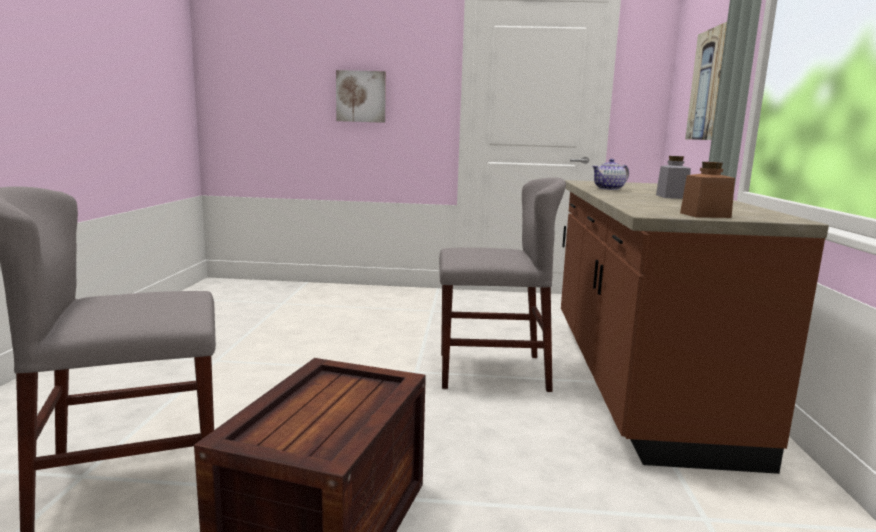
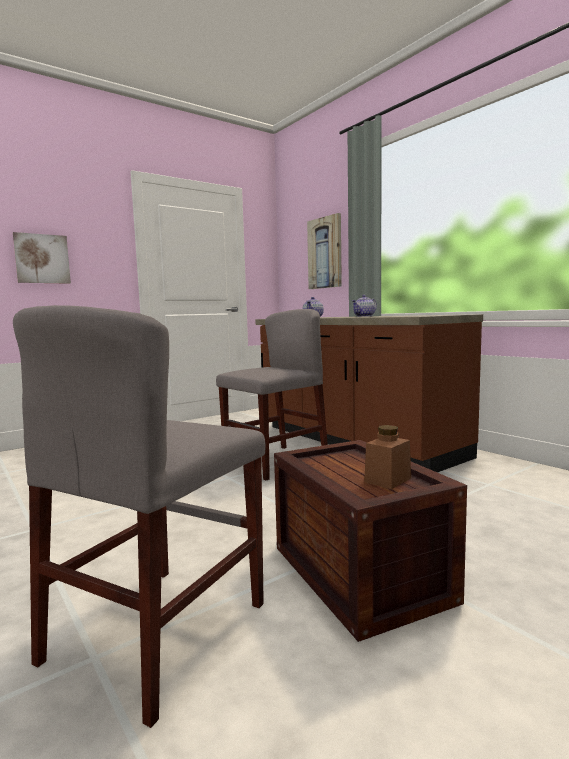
camera: 40 degrees left, 5 degrees down
(671, 197) = (364, 316): grey jar -> teapot
(705, 215) = (434, 315): brown jar -> brown jar (387, 480)

